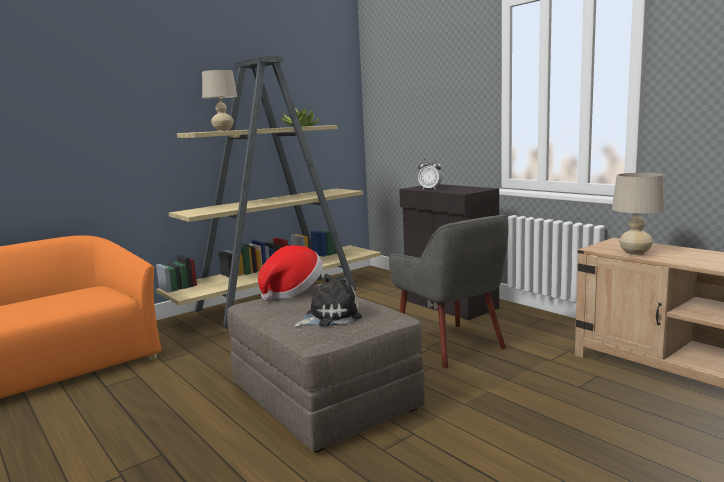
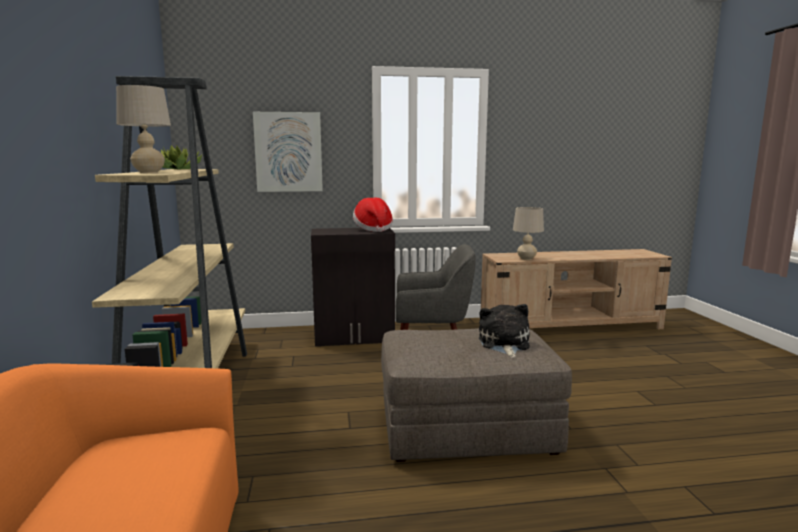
camera: 60 degrees left, 0 degrees up
(292, 292) = (410, 342): hat -> hat (373, 229)
(430, 189) = (343, 232): alarm clock -> none
(432, 105) = (288, 152): none -> picture

